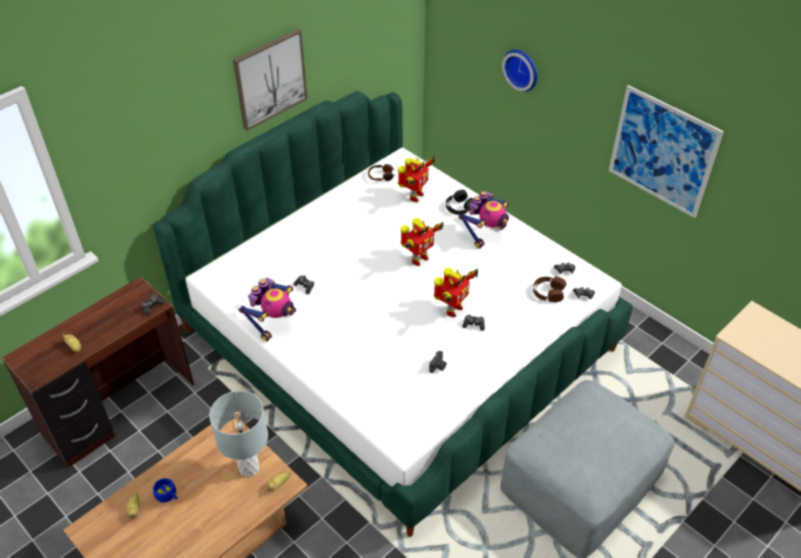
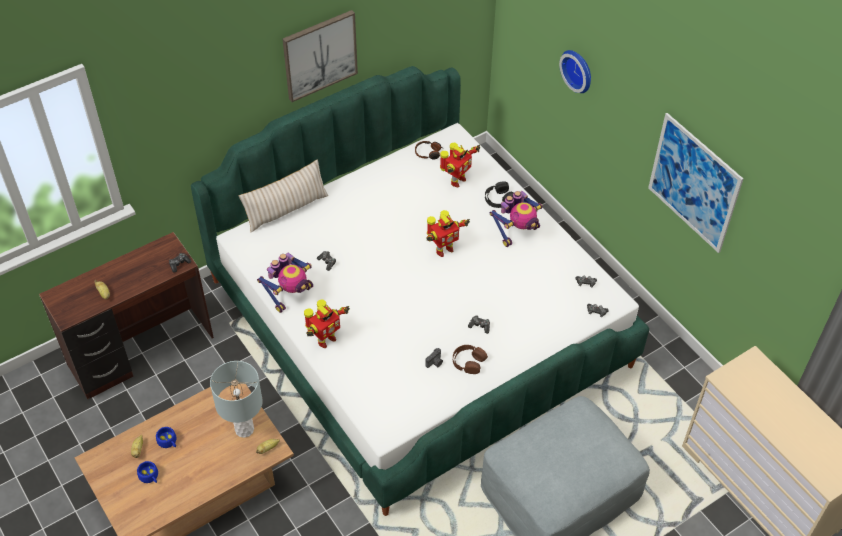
camera: 10 degrees right, 5 degrees up
(153, 537) = (150, 477): none -> blue cup
(252, 243) = (286, 209): none -> beige pillow
(452, 310) = (463, 308): toy robot -> toy robot (325, 340)
(548, 292) = (562, 303): brown headphones -> brown headphones (468, 362)

